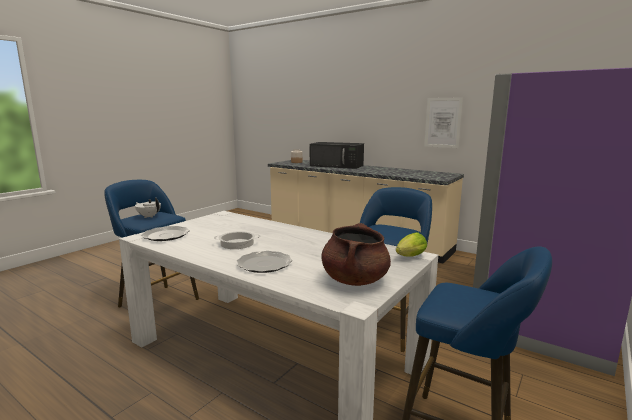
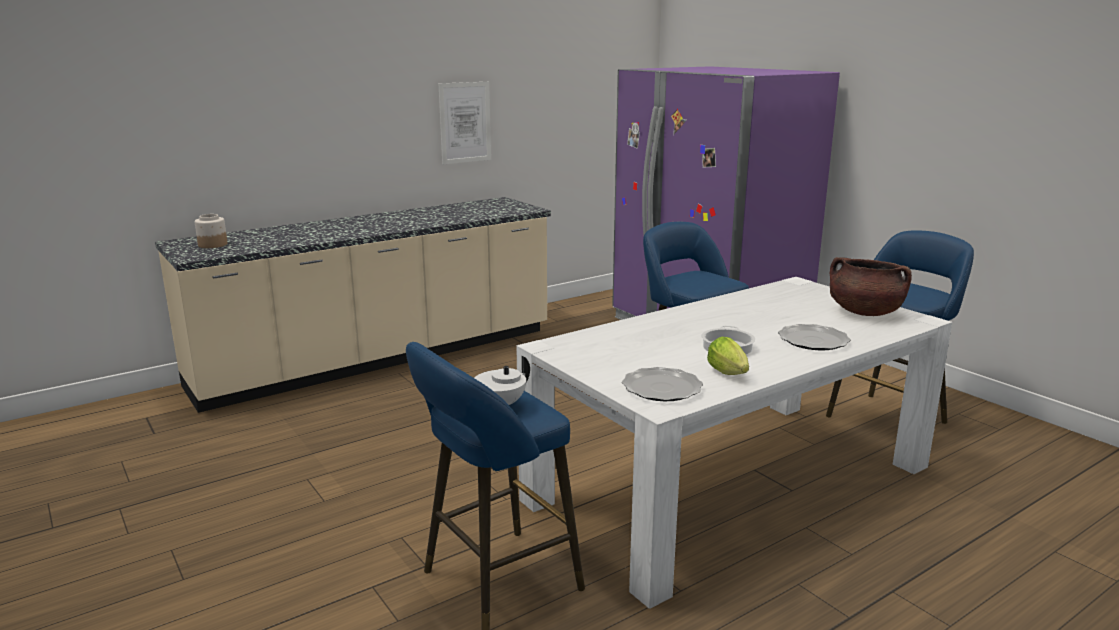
camera: 70 degrees left, 5 degrees up
(337, 165) = (320, 229): black microwave -> none
(409, 257) = (803, 286): lettuce -> lettuce (729, 374)

